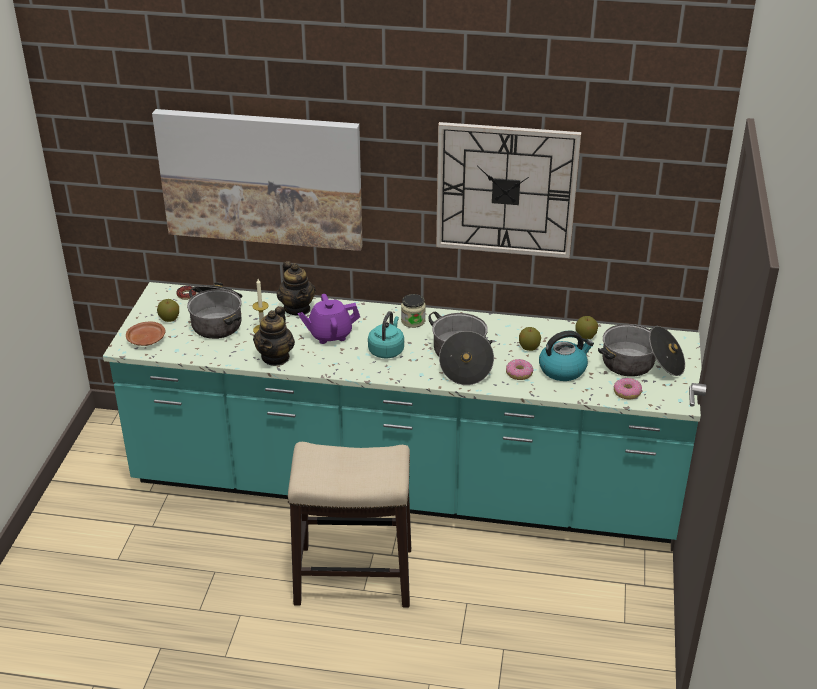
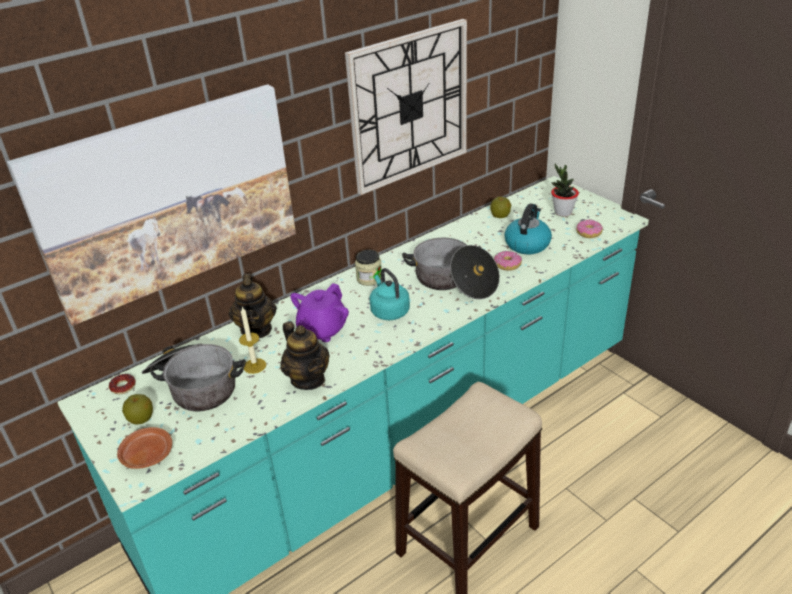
camera: 45 degrees left, 0 degrees up
(297, 308) = (256, 329): teapot -> teapot turned 60 degrees clockwise
(529, 347) = (481, 245): apple -> none
(641, 365) = (562, 212): cooking pot -> potted plant

